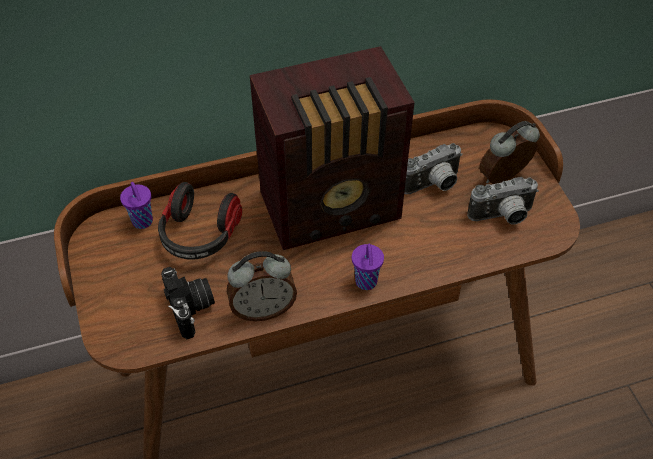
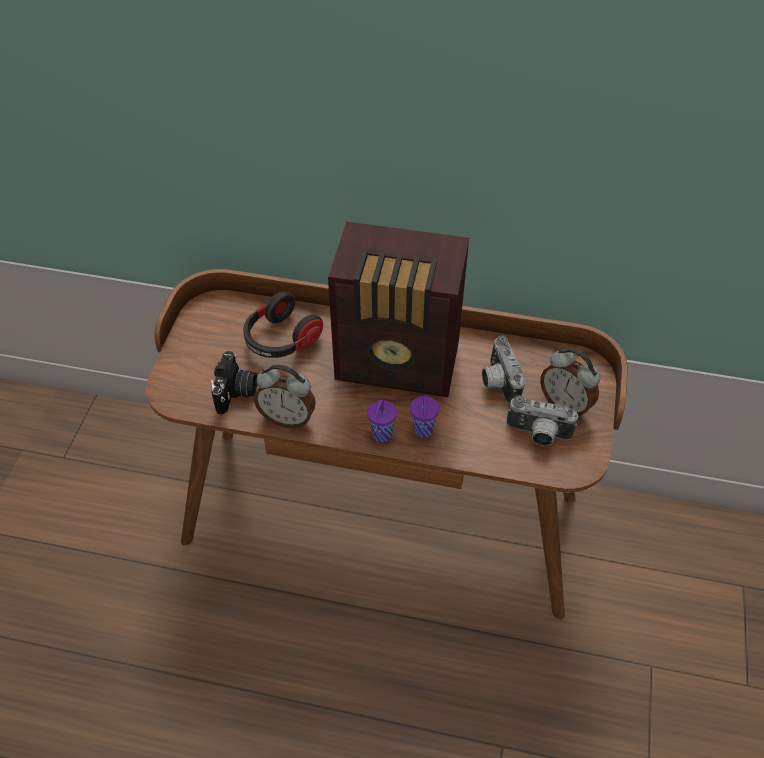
camera: 30 degrees right, 0 degrees up
(143, 222) = (247, 311): purple cup -> purple cup (423, 431)
(433, 185) = (497, 382): camera -> camera turned 75 degrees clockwise
(504, 179) = (565, 404): alarm clock -> alarm clock turned 135 degrees counterclockwise

